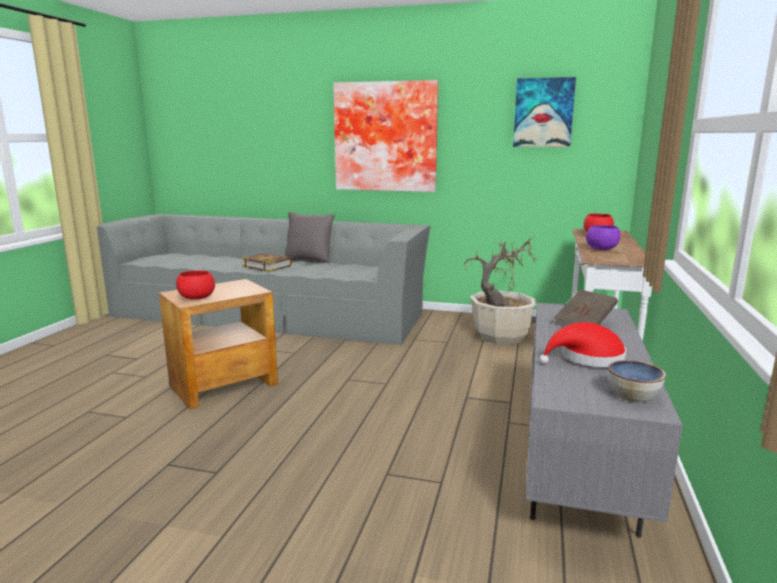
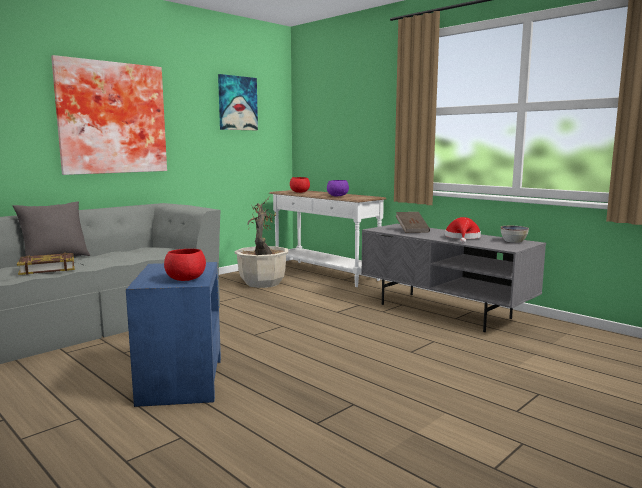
camera: 60 degrees left, 5 degrees down
(222, 385) = (180, 381): brown side table -> blue side table

